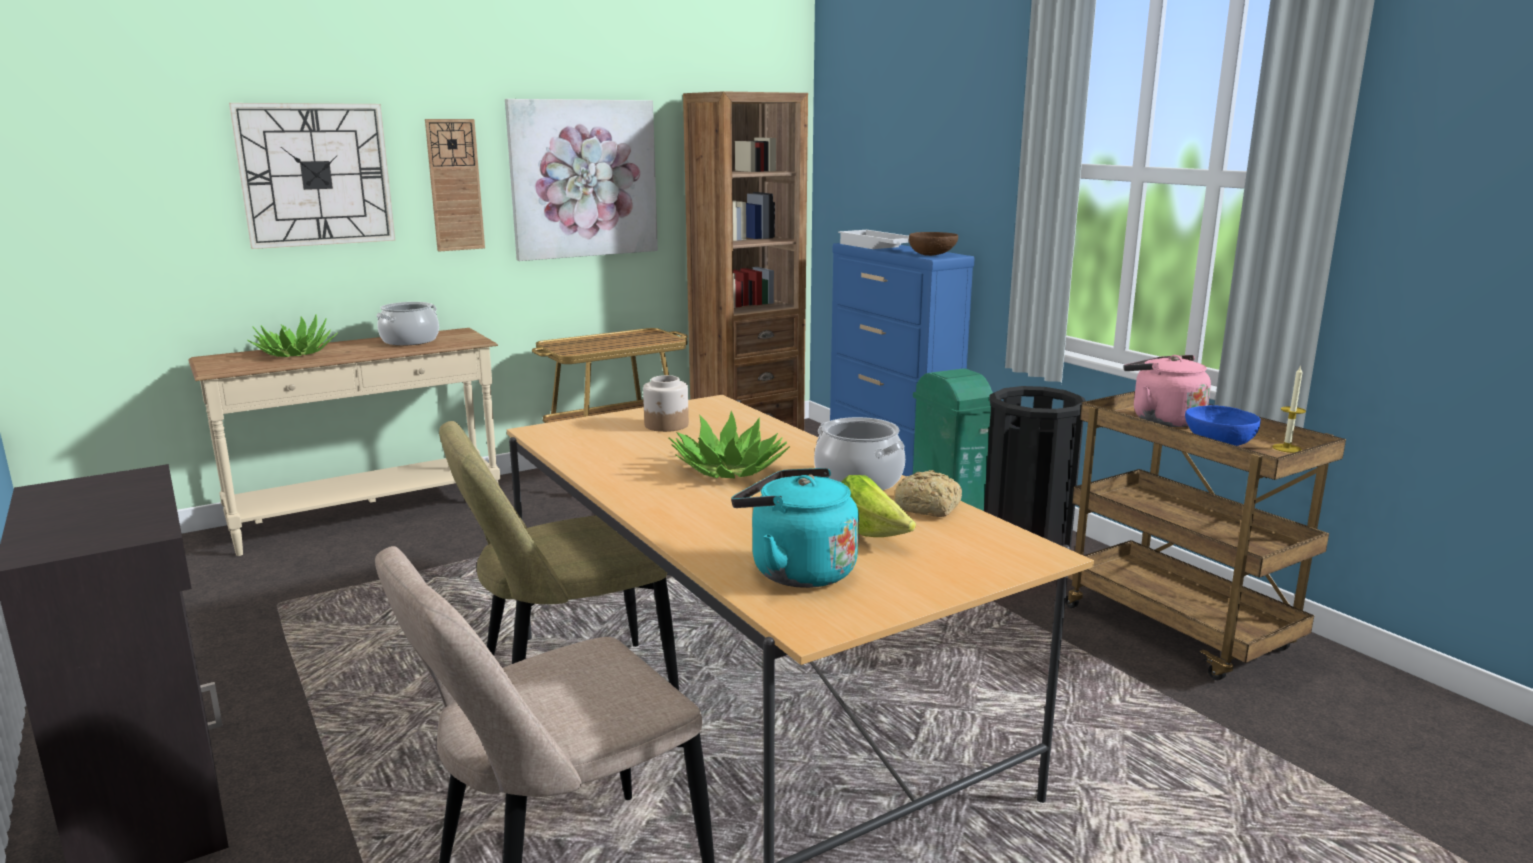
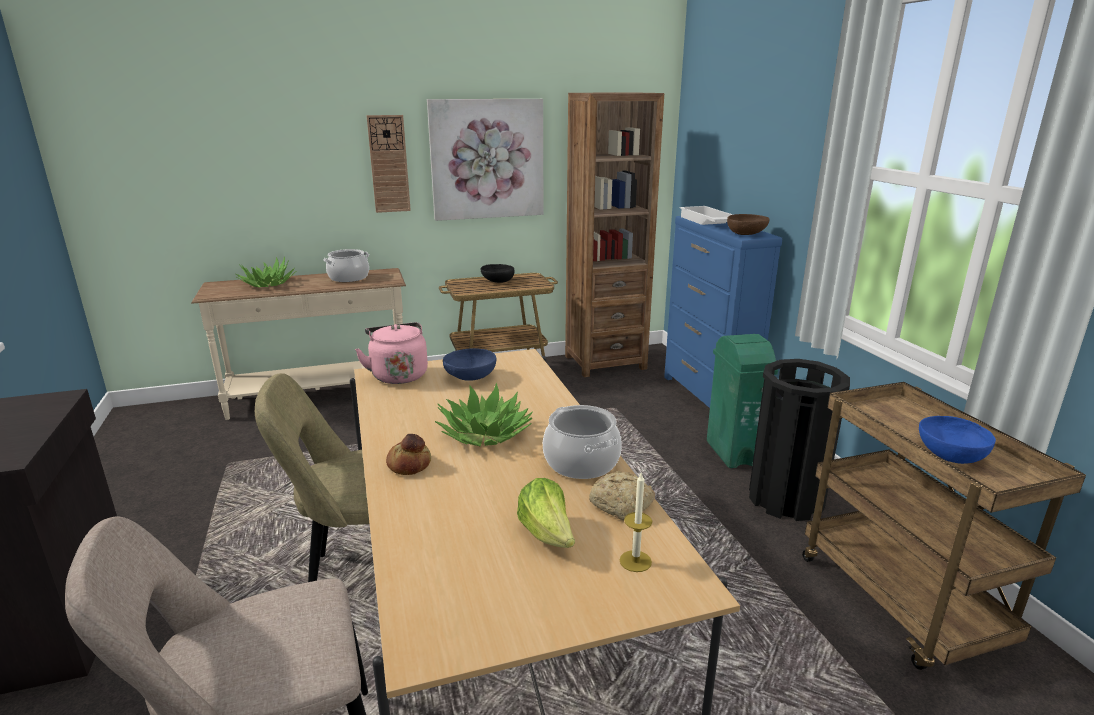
camera: 15 degrees right, 5 degrees up
(316, 175) = (288, 156): wall clock -> none
(608, 340) = (497, 281): none -> black bowl
(662, 501) = (409, 464): none -> bread
(666, 425) = (470, 378): jar -> blue bowl
(796, 571) = (457, 571): turquoise kettle -> none
(1162, 420) = (906, 418): pink kettle -> pink kettle (398, 375)
(1286, 448) = (1020, 471): candle -> candle (635, 561)

